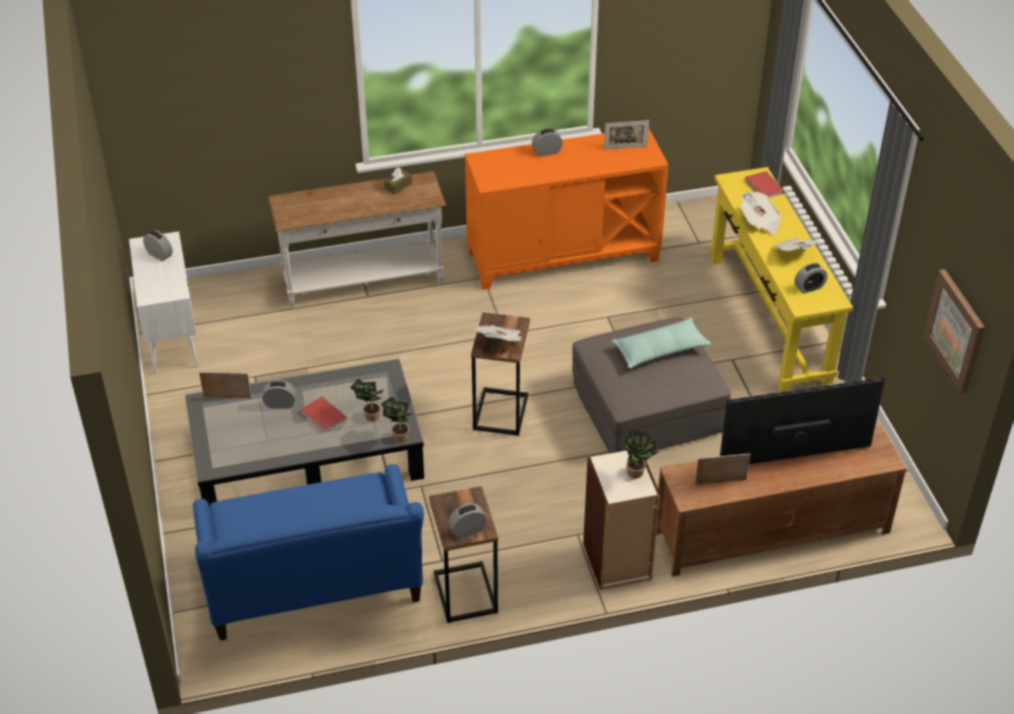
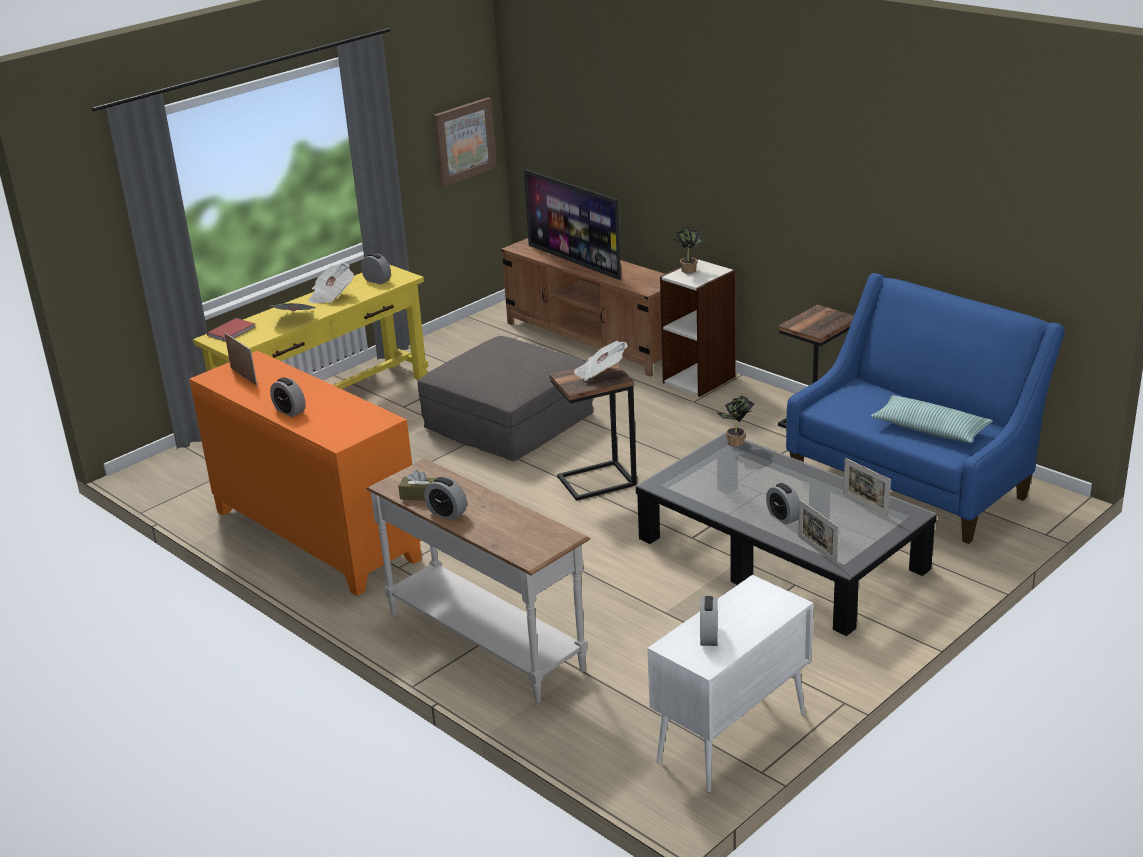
camera: 120 degrees left, 15 degrees down
(322, 416) = (766, 488): red book -> none
(370, 416) = (732, 466): potted plant -> none
(467, 530) = (829, 314): alarm clock -> alarm clock (447, 513)
(660, 350) = (484, 365): pillow -> pillow (930, 429)
(720, 481) = (633, 276): picture frame -> picture frame (865, 505)

